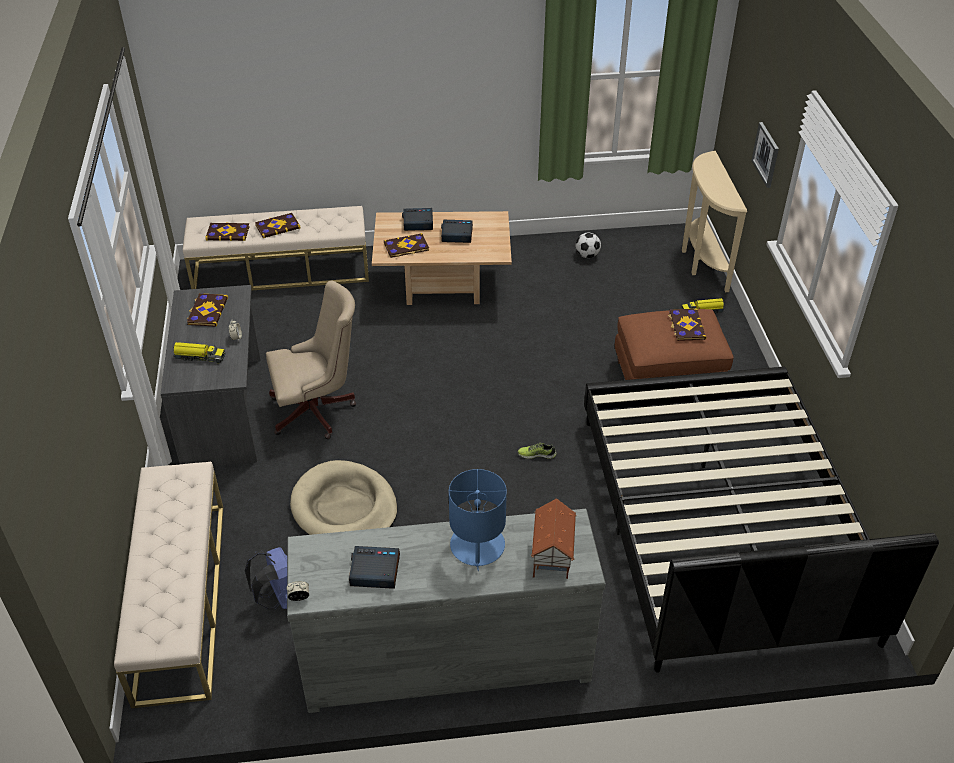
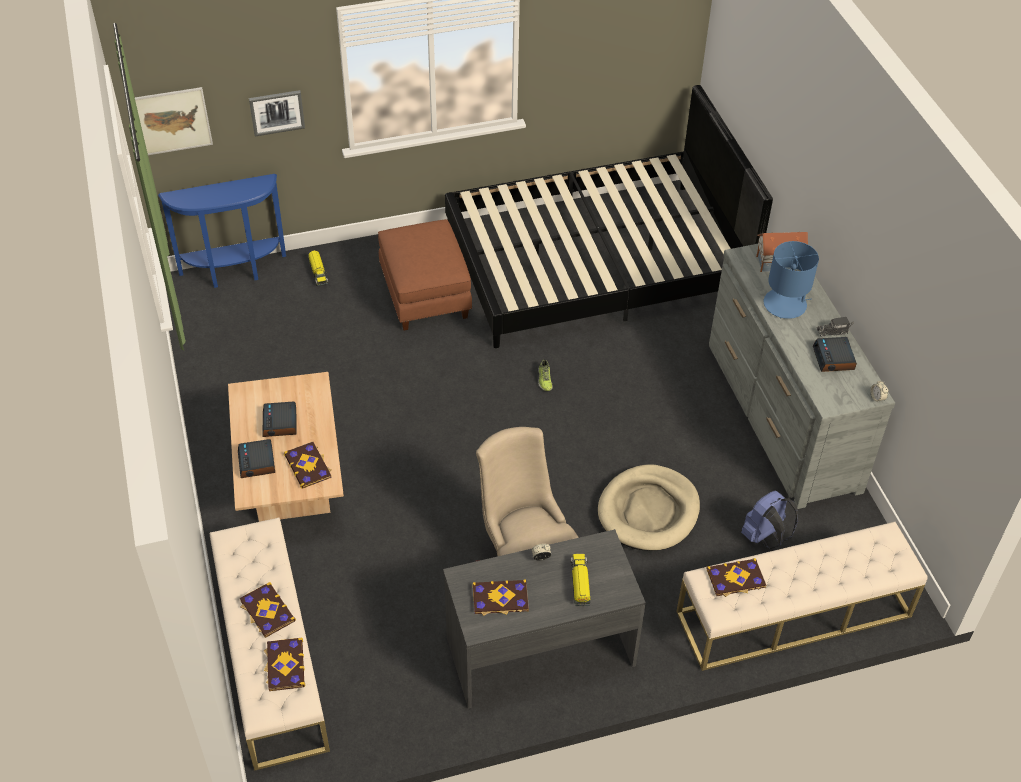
camera: 100 degrees left, 5 degrees up
(420, 583) = (833, 331): none -> toy truck
(587, 255) = (225, 362): football -> none
(686, 326) = (418, 240): book -> book (736, 579)
(701, 262) = (235, 273): beige console table -> blue console table
(737, 96) = (172, 121): none -> picture

